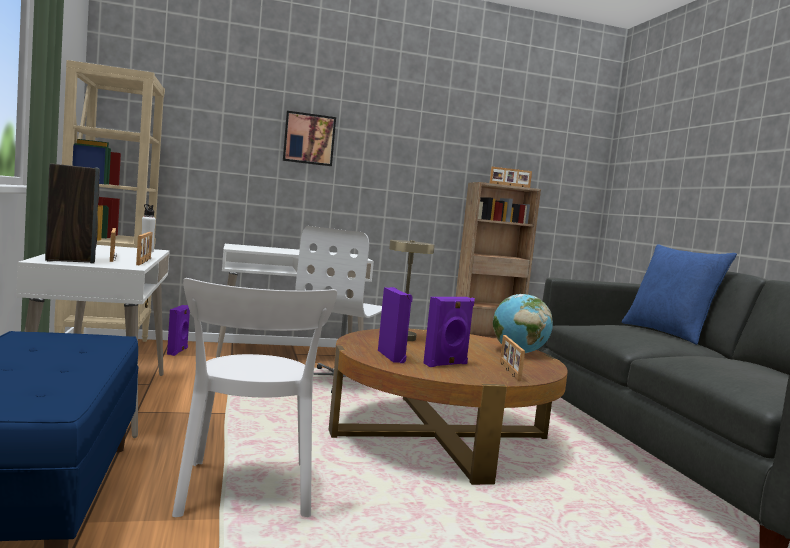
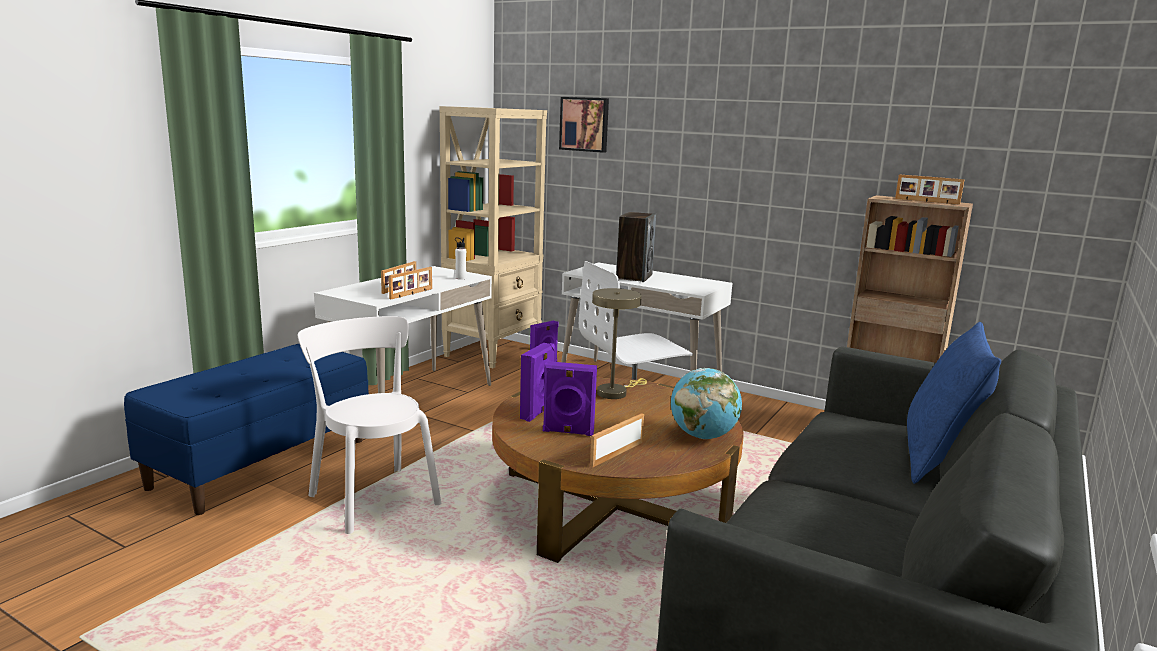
camera: 45 degrees right, 10 degrees up
(69, 259) = (359, 289): speaker -> speaker (634, 277)
(246, 492) = (372, 497): white chair -> white chair turned 105 degrees clockwise
(309, 139) = (679, 149): picture -> picture (585, 124)

